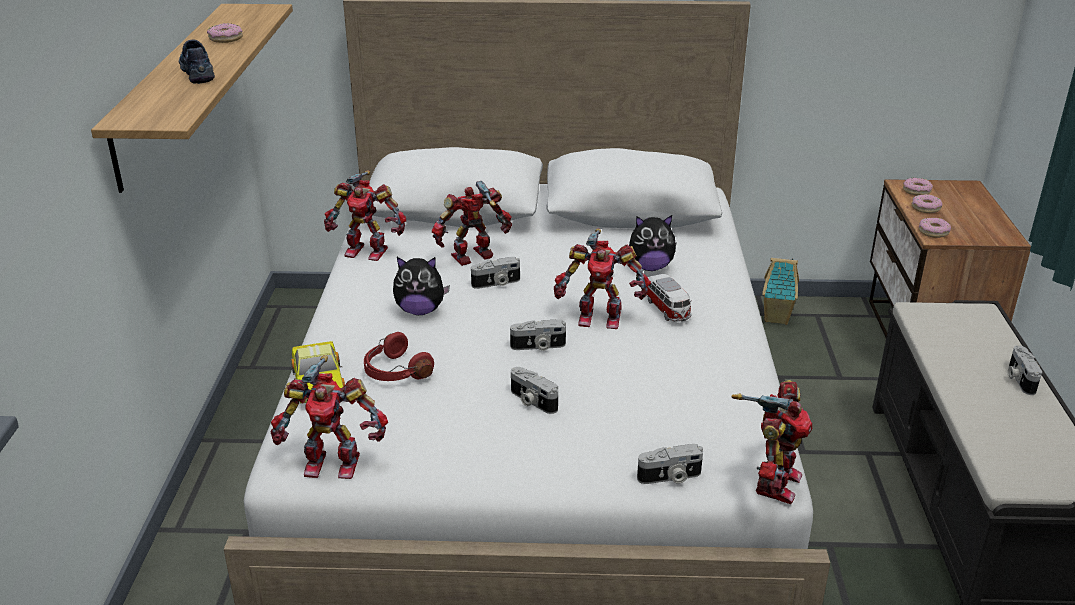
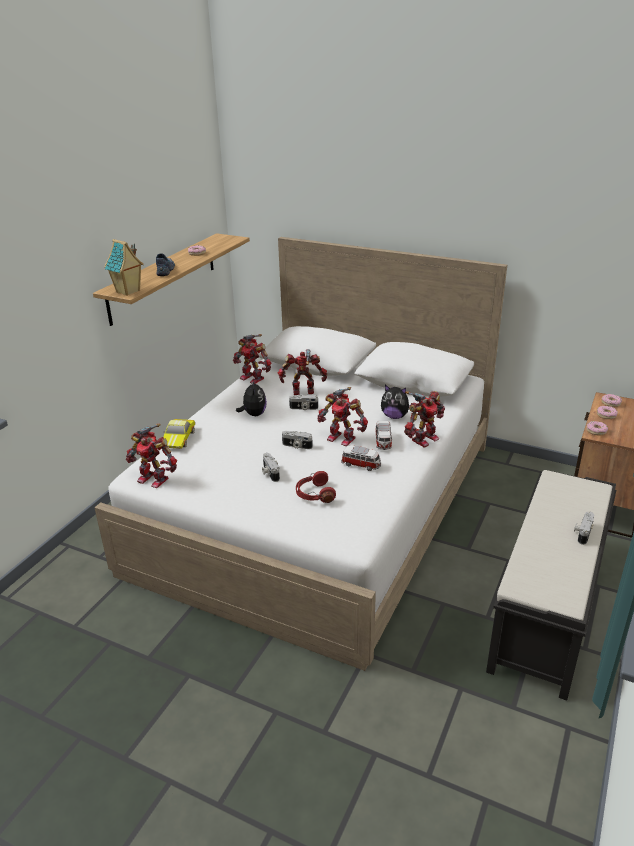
camera: 25 degrees right, 0 degrees up
(395, 372) = (216, 442): red headphones -> red headphones (314, 494)
(420, 310) = (253, 414): plush toy -> plush toy turned 120 degrees counterclockwise
(666, 353) = (361, 465): none -> toy car
(670, 477) = (305, 528): camera -> none
(773, 482) = (357, 546): toy robot -> toy robot (423, 439)
(777, 318) = (514, 468): toy house -> toy house (128, 291)

